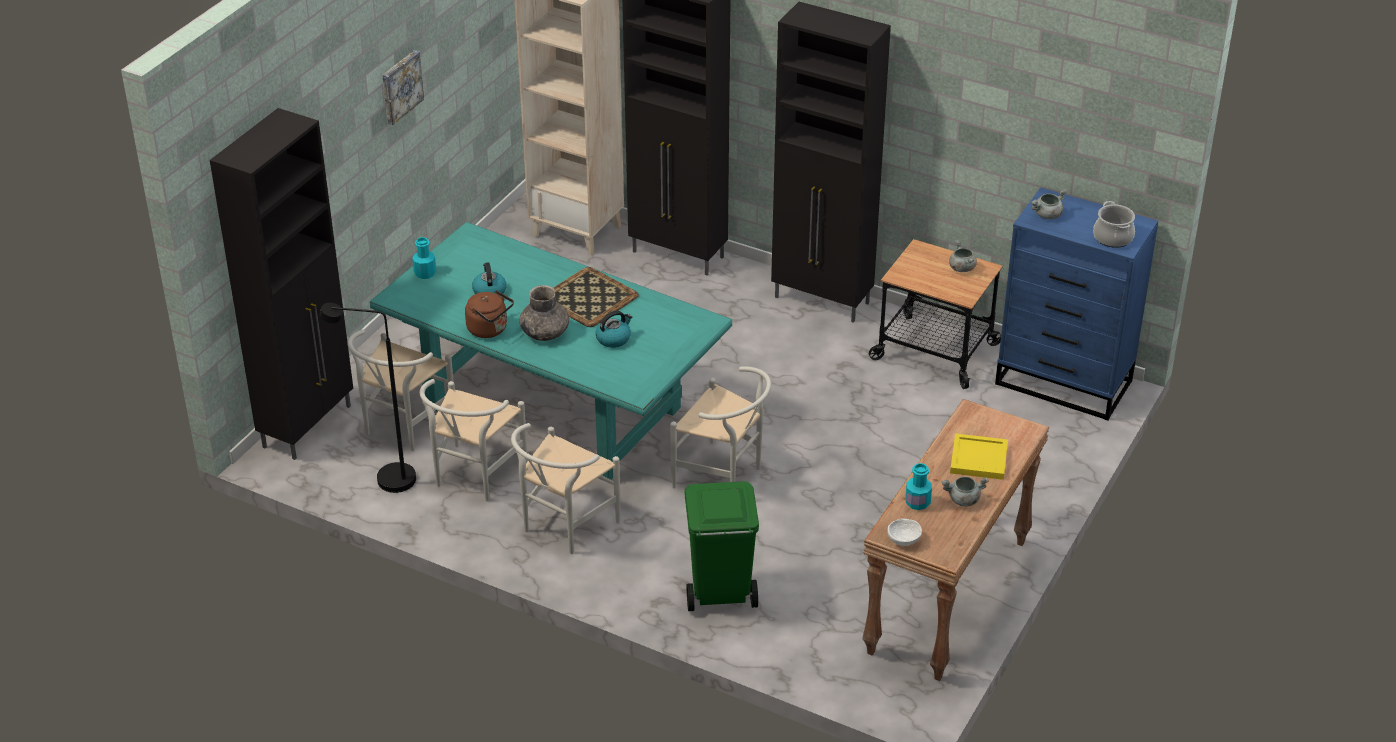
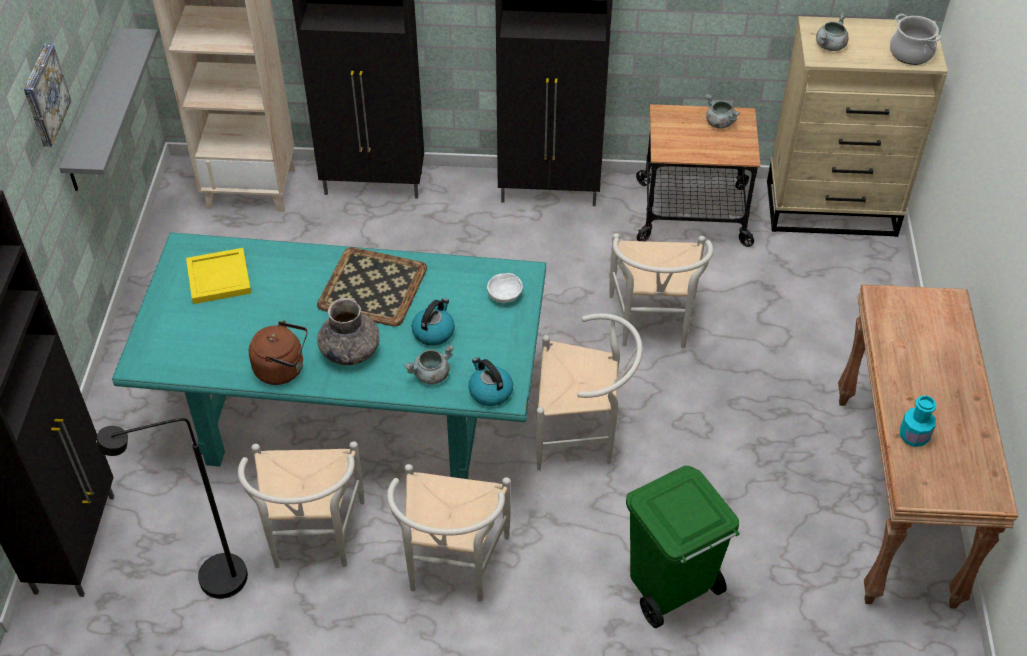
camera: 25 degrees left, 10 degrees up
(402, 428) = (192, 504): white chair -> white chair (652, 326)
(425, 273) = (160, 317): turquoise bottle -> none
(449, 118) = (95, 111): none -> grey shelf
(489, 291) = (251, 316): kettle -> kettle (490, 391)
(903, 540) = (936, 492): white bowl -> white bowl (504, 295)
(963, 500) = (956, 415): grey cooking pot -> grey cooking pot (431, 375)
(978, 458) = (930, 354): yellow tray -> yellow tray (218, 277)
(1064, 383) = (832, 208): blue dresser -> beige dresser

